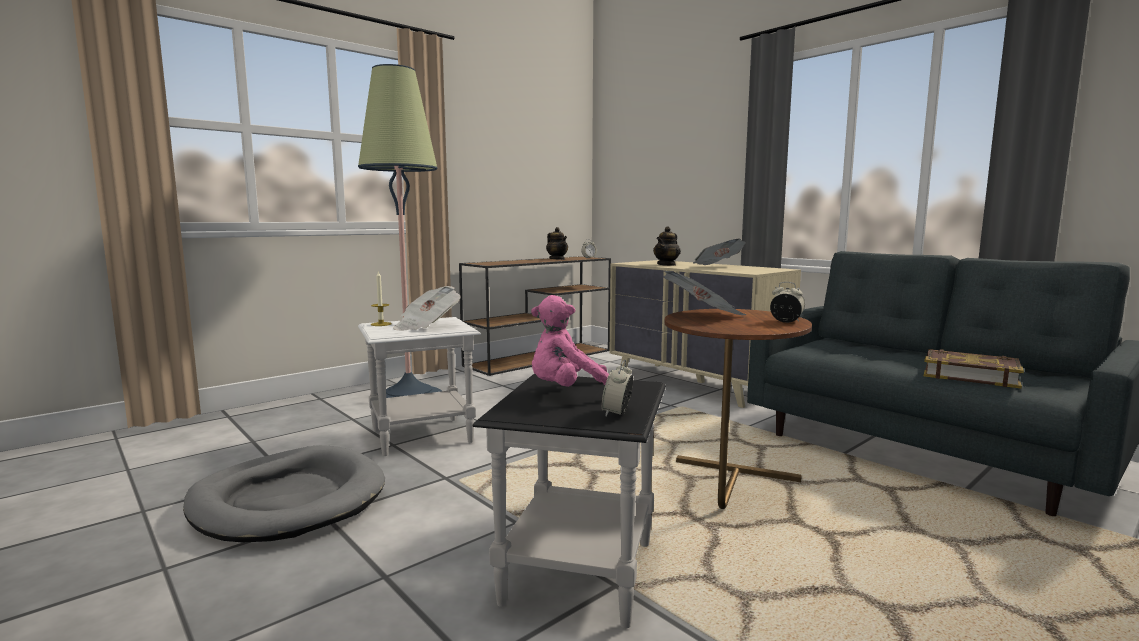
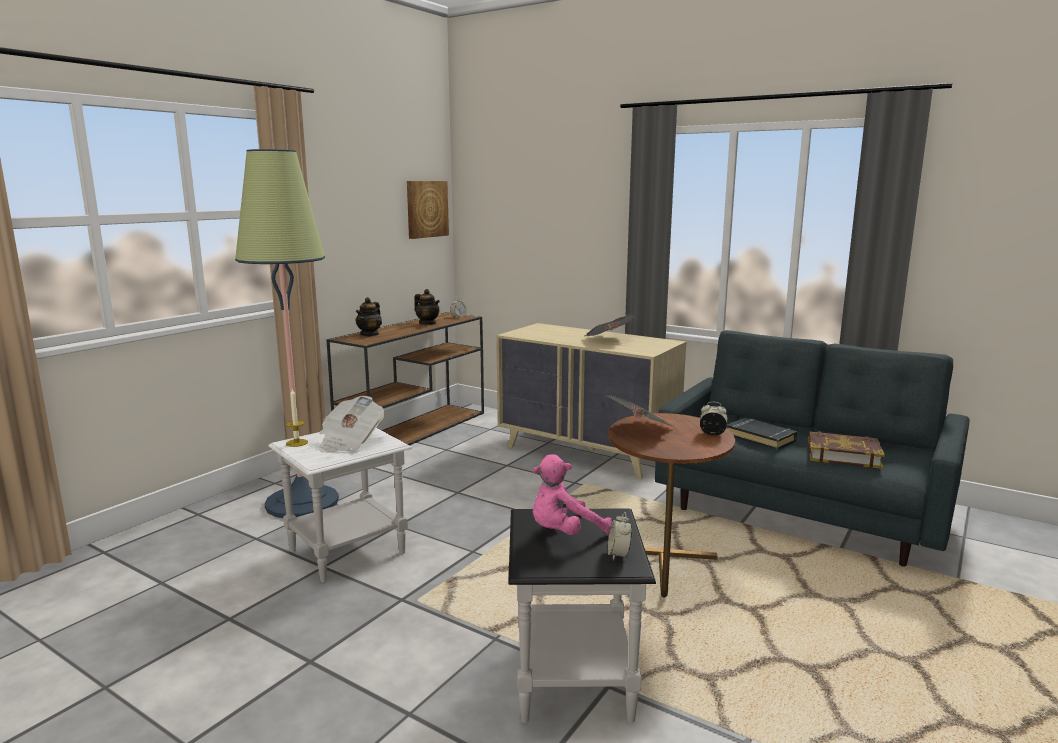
camera: 15 degrees left, 5 degrees up
(289, 500) = (258, 649): grey dog bed -> none
(565, 159) = (426, 209): none -> picture
(666, 265) = (556, 337): teapot -> teapot (370, 334)
(868, 357) = (760, 438): none -> black book

